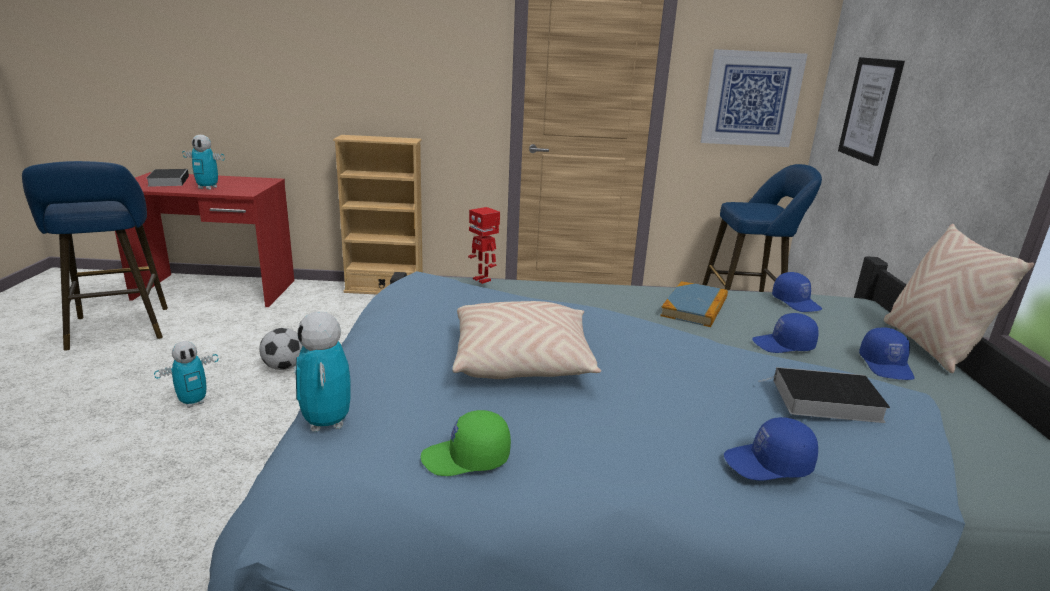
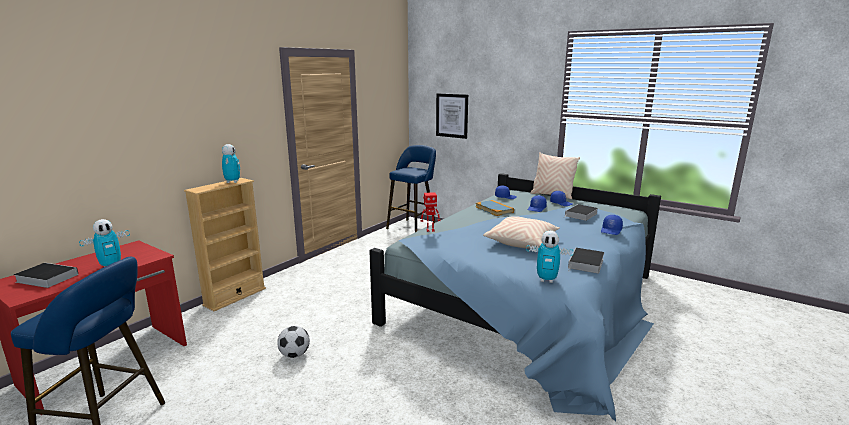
camera: 55 degrees left, 5 degrees down
(193, 402) = (297, 398): toy robot -> toy robot (232, 182)
(466, 459) = (586, 264): green cap -> book
(751, 99) = (387, 117): picture -> none

